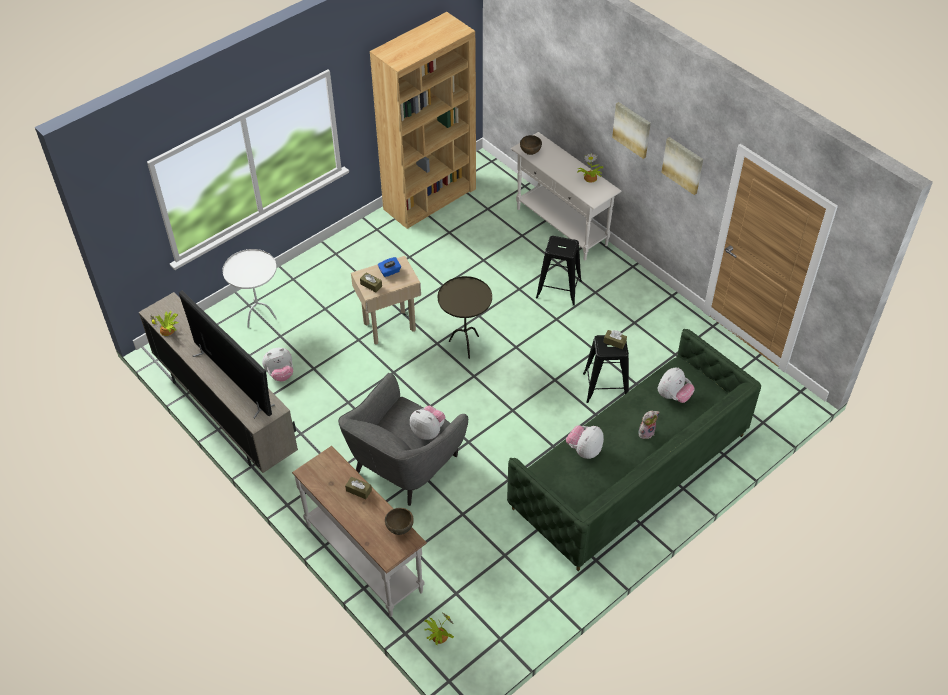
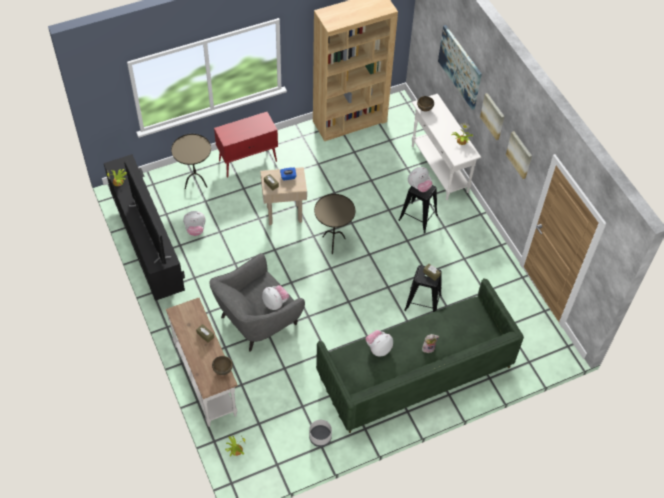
camera: 15 degrees right, 5 degrees up
(225, 413) = (148, 248): beige tv stand -> black tv stand
(259, 317) = (195, 183): white side table -> brown side table
(319, 274) = (248, 161): none -> red cabinet
(543, 588) = (320, 437): none -> grey planter
(569, 83) = (460, 67): none -> picture
(673, 396) = (459, 326): plush toy -> plush toy (419, 186)

